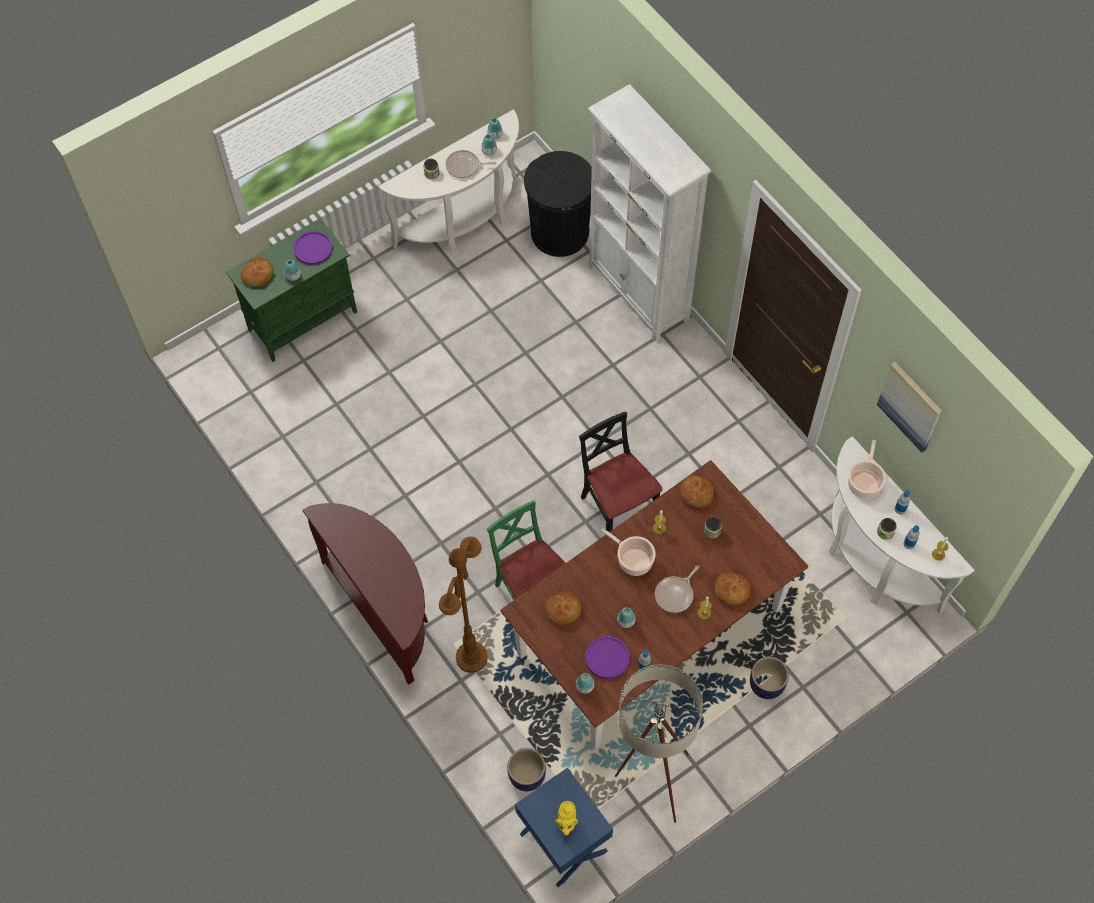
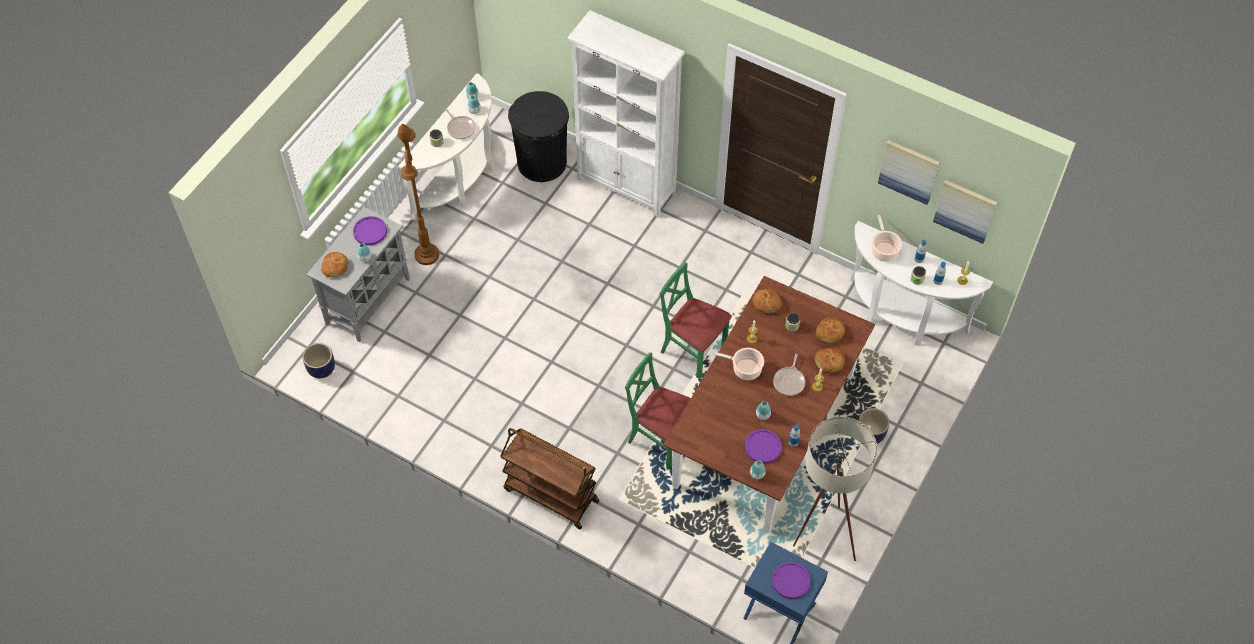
camera: 25 degrees left, 5 degrees down
(303, 320) = (368, 300): green cabinet -> grey cabinet
(384, 609) = (550, 495): brown console table -> brown cart
(464, 166) = (460, 128): frying pan -> frying pan turned 105 degrees counterclockwise
(471, 657) = (637, 503): brown floor lamp -> brown floor lamp (426, 254)
(527, 776) = (726, 574): planter -> planter (321, 369)
(563, 611) = (712, 426): bread -> bread (830, 333)
(566, 822) = (791, 581): yellow teapot -> purple plate
(617, 508) = (693, 350): black chair -> green chair
(960, 477) = (965, 210): none -> picture

